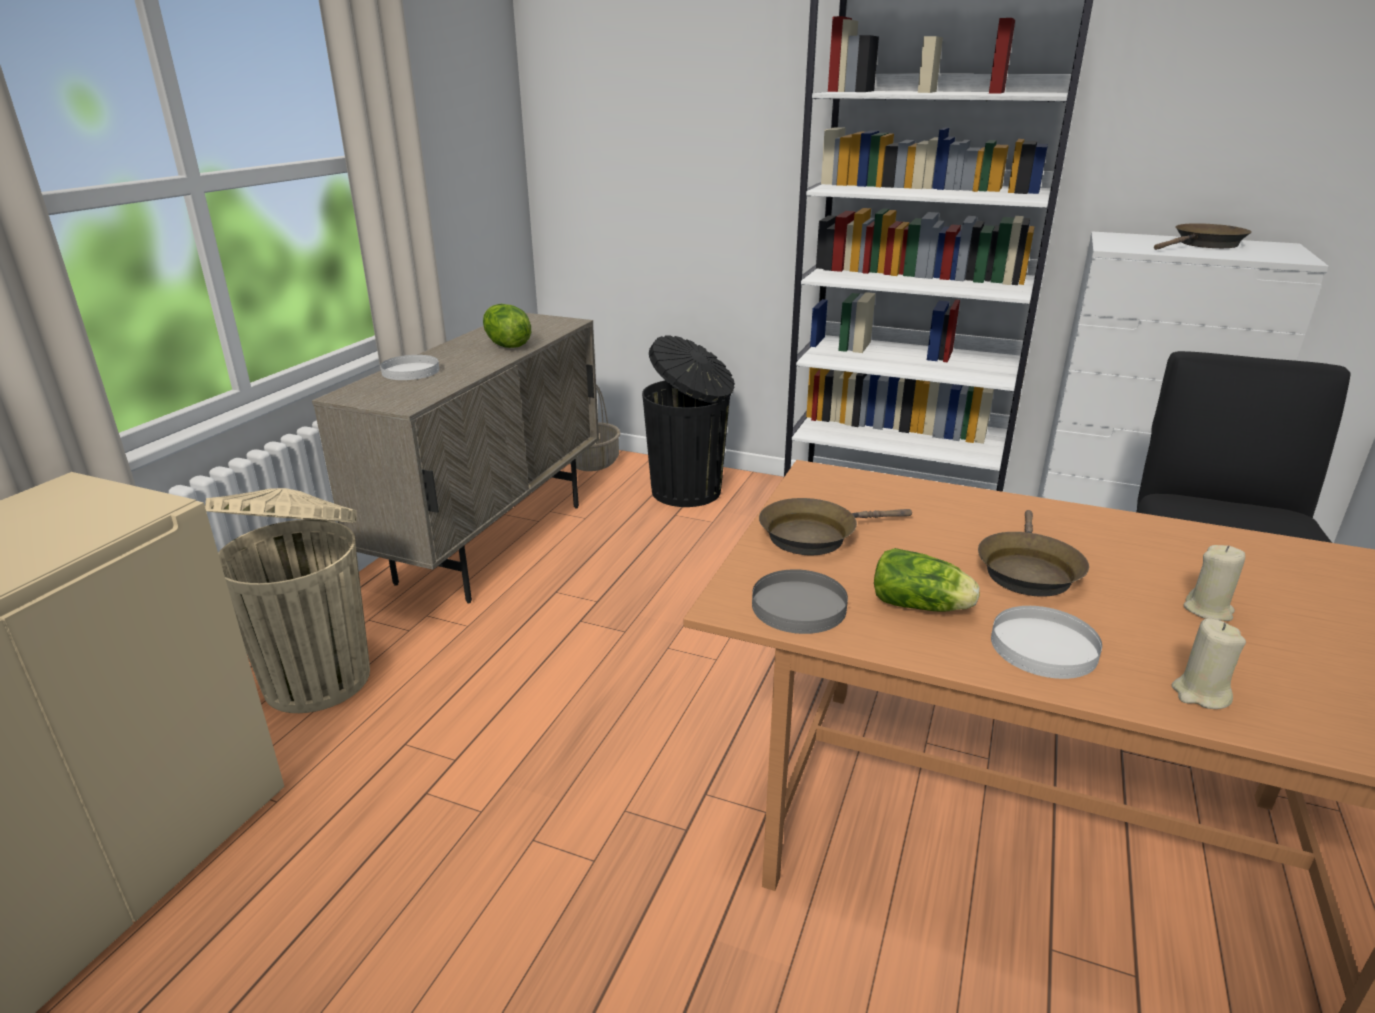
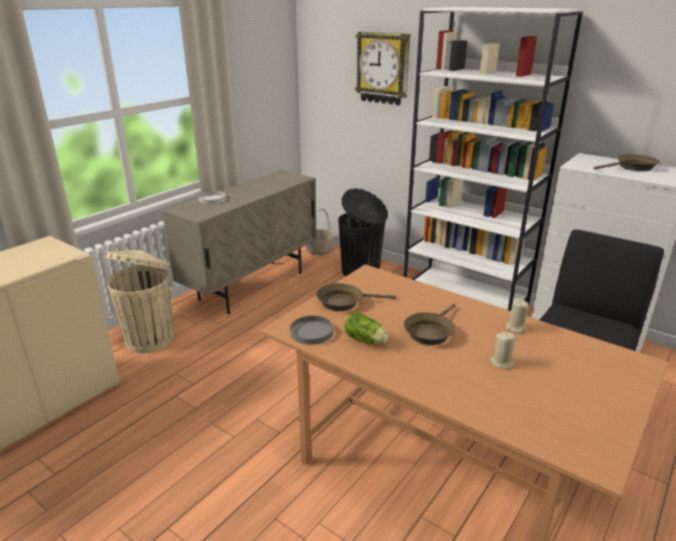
camera: 15 degrees right, 0 degrees up
(506, 345) = (263, 189): lettuce -> none
(704, 104) = (383, 68): none -> wall clock
(1044, 647) = (406, 366): white plate -> none
(1200, 694) = (459, 397): beige candle -> beige candle (515, 328)

